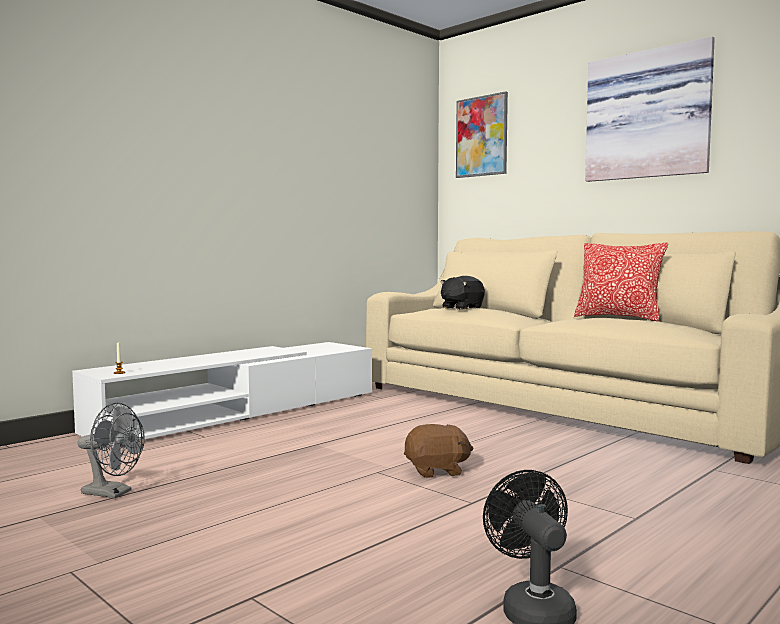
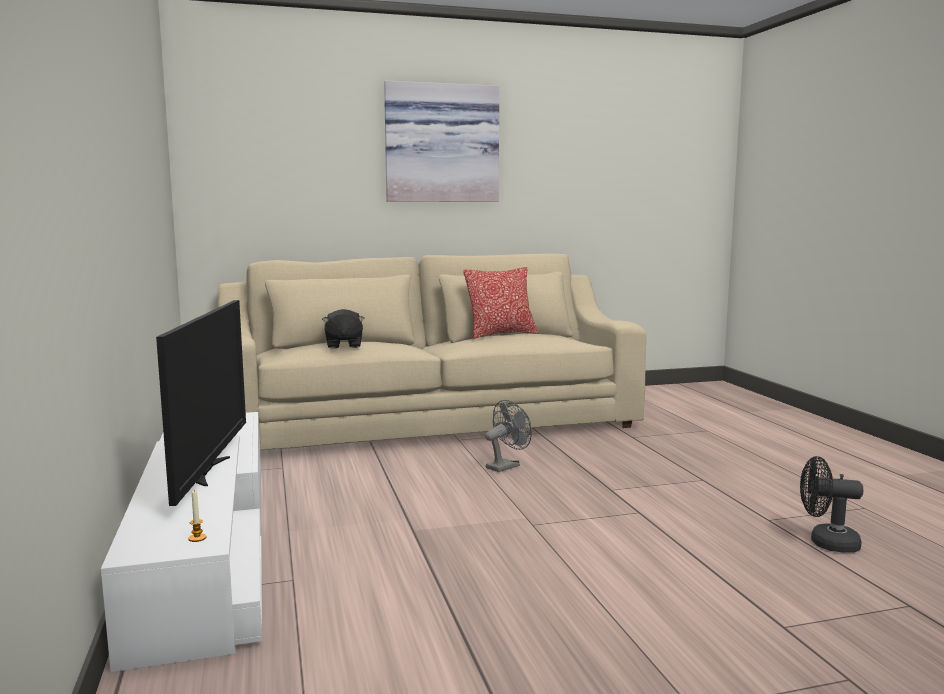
camera: 60 degrees left, 5 degrees up
(113, 493) = (462, 664): grey fan -> grey fan (506, 466)
(229, 358) = (209, 471): none -> television
(437, 471) = (554, 504): brown plush toy -> none
(481, 136) = (242, 136): picture -> none

